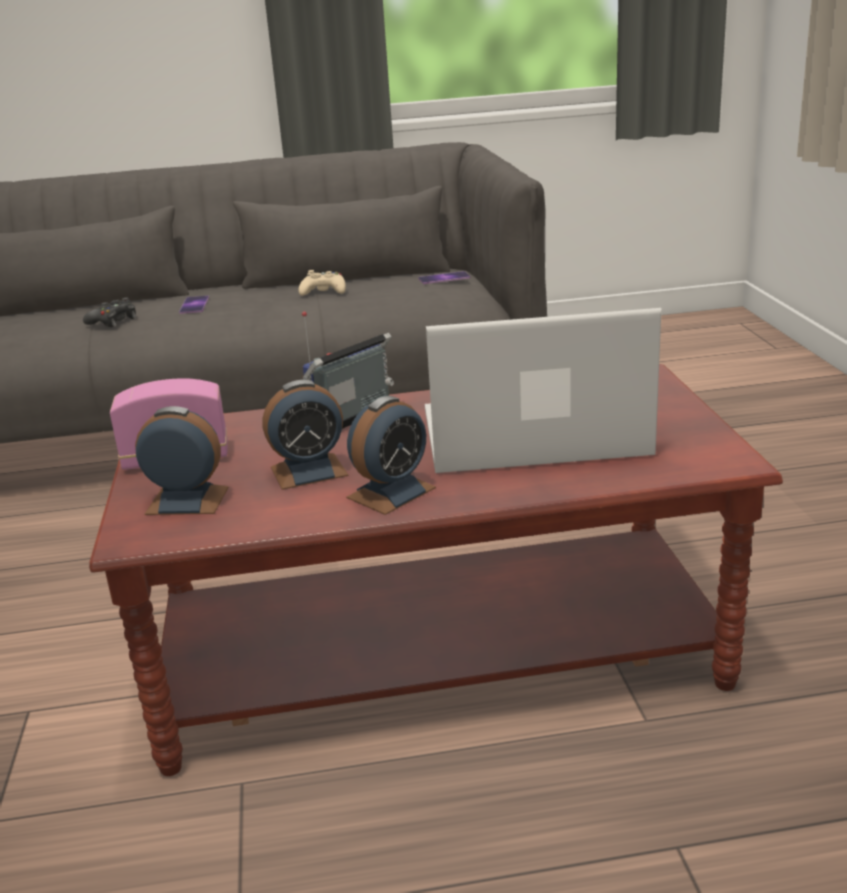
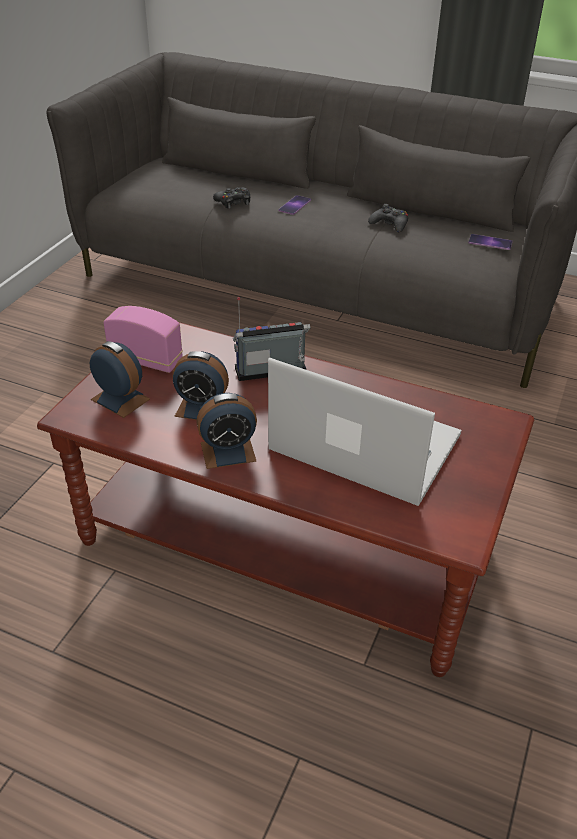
camera: 30 degrees right, 15 degrees up
(324, 292) = (389, 224): beige game controller -> black game controller

